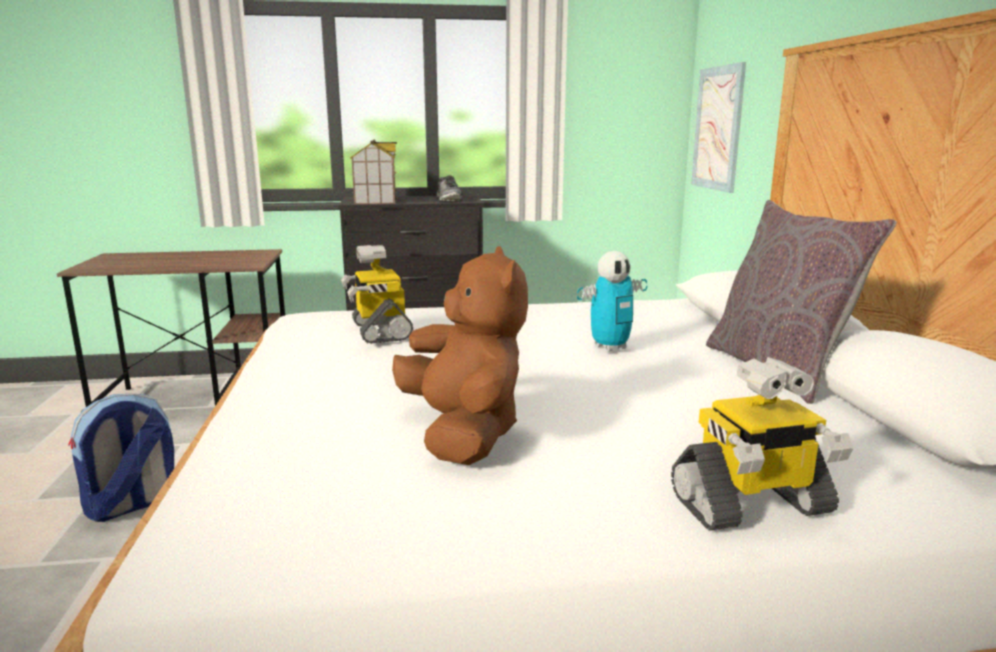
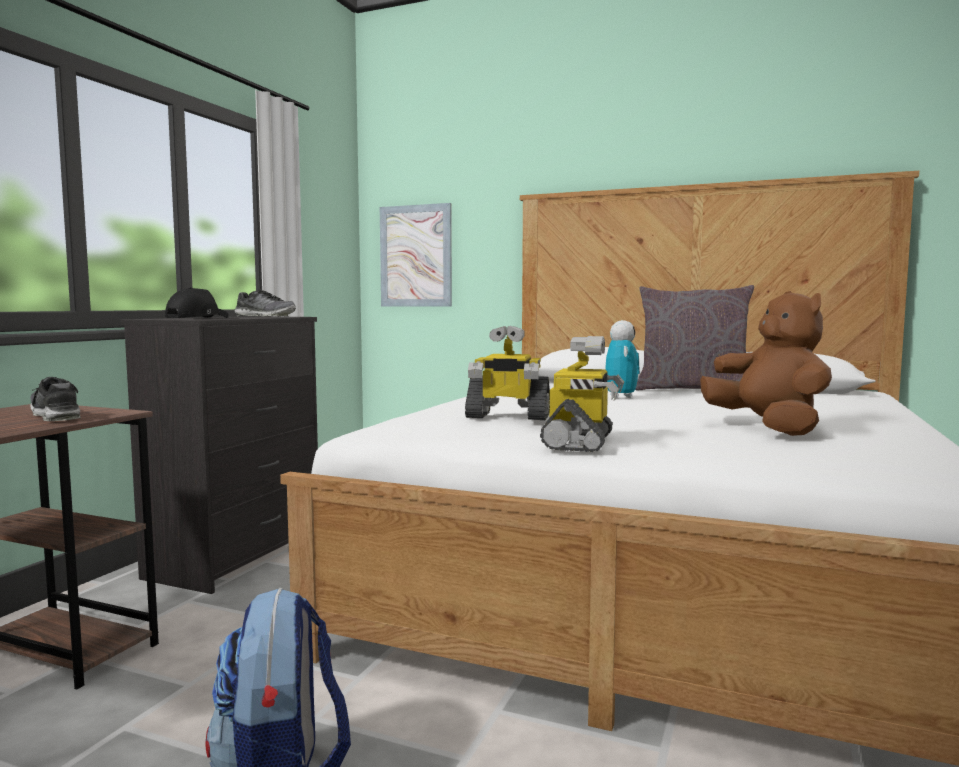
camera: 60 degrees left, 10 degrees down
(229, 261) = (55, 416): none -> shoe
(375, 200) = (196, 318): toy house -> black cap
(463, 433) = (768, 428): brown plush toy -> brown plush toy turned 60 degrees clockwise
(751, 505) = (883, 413): toy robot -> toy robot (580, 442)

